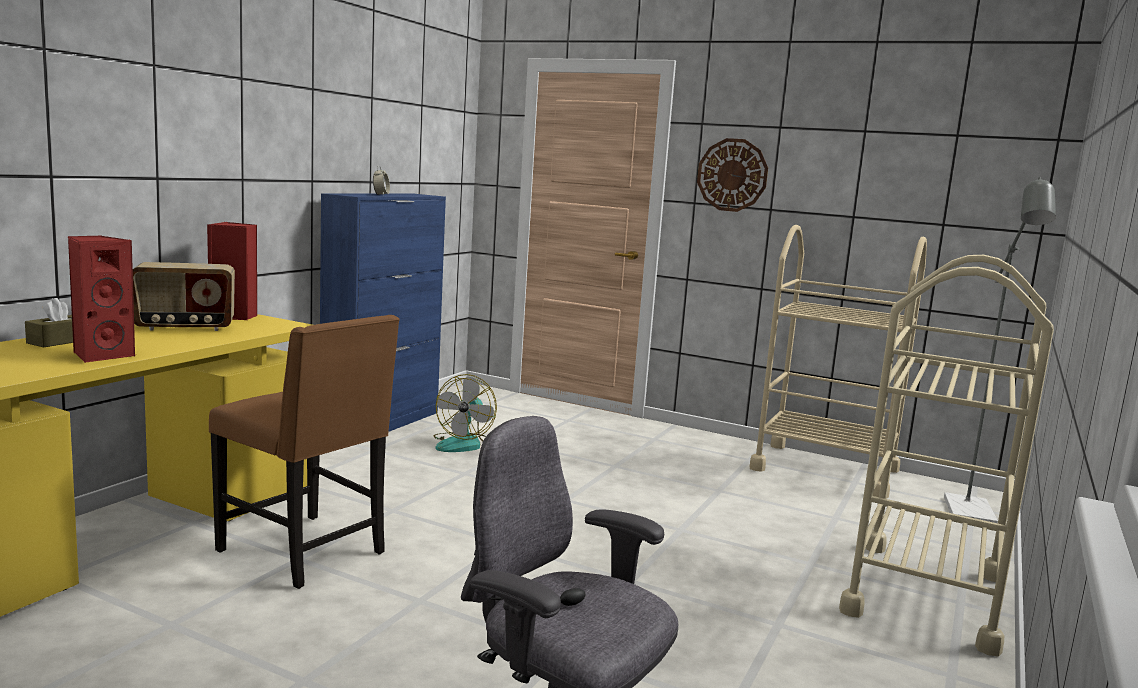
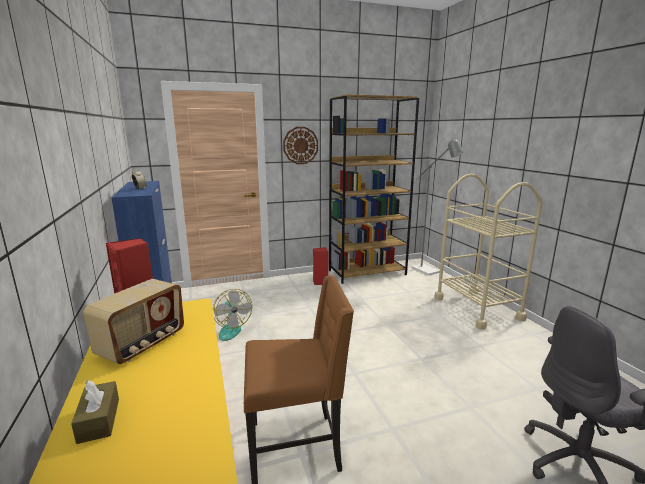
camera: 45 degrees left, 5 degrees up
(101, 355) = (186, 408): red speaker -> red speaker (320, 282)
(825, 469) = (367, 272): beige cart -> brown bookcase

